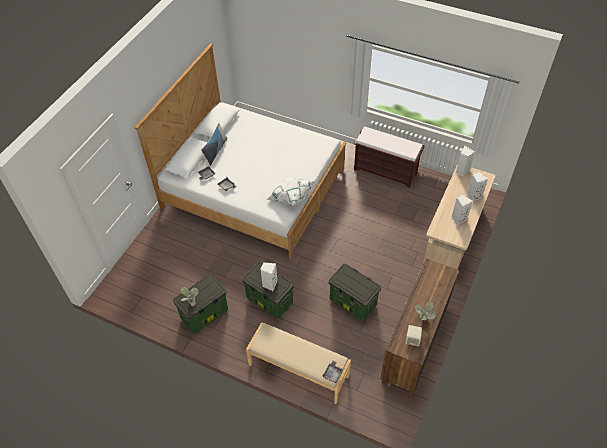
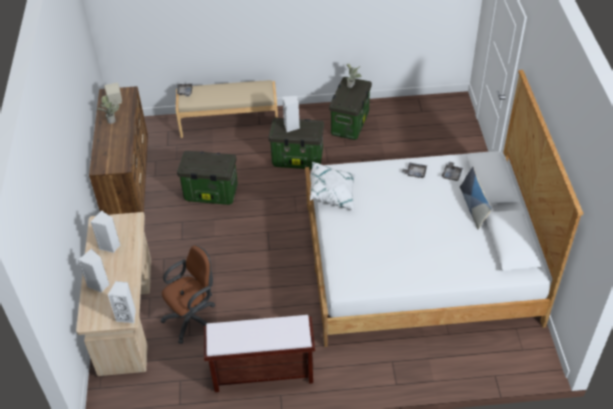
camera: 150 degrees right, 5 degrees down
(410, 216) = (193, 318): none -> brown office chair

